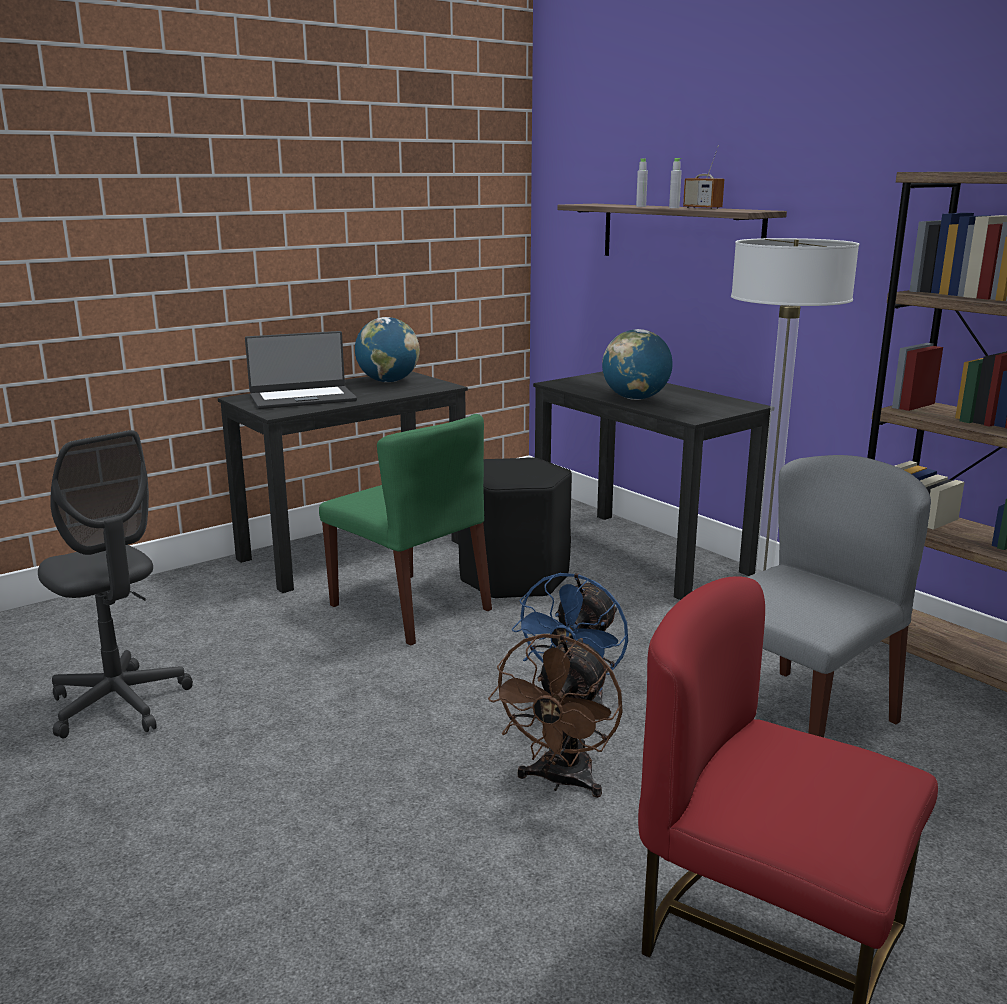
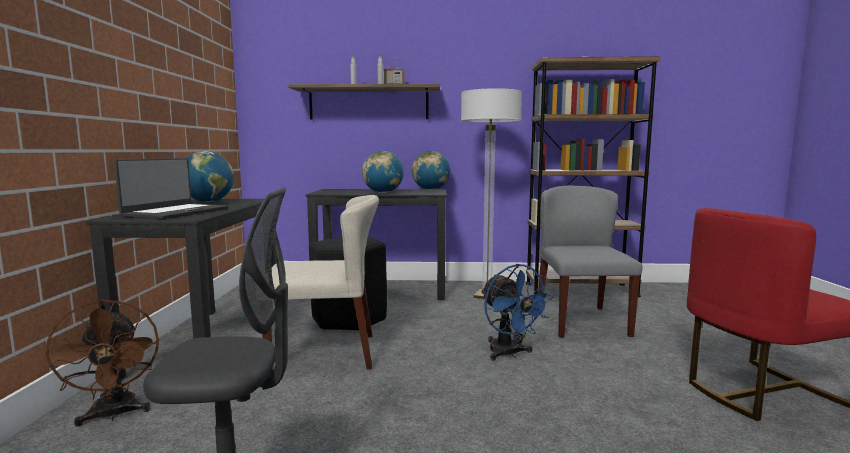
camera: 50 degrees left, 10 degrees down
(411, 607) = (325, 352): green chair -> beige chair
(560, 781) = (581, 383): brown fan -> brown fan (114, 415)
(736, 404) = (431, 190): none -> globe

